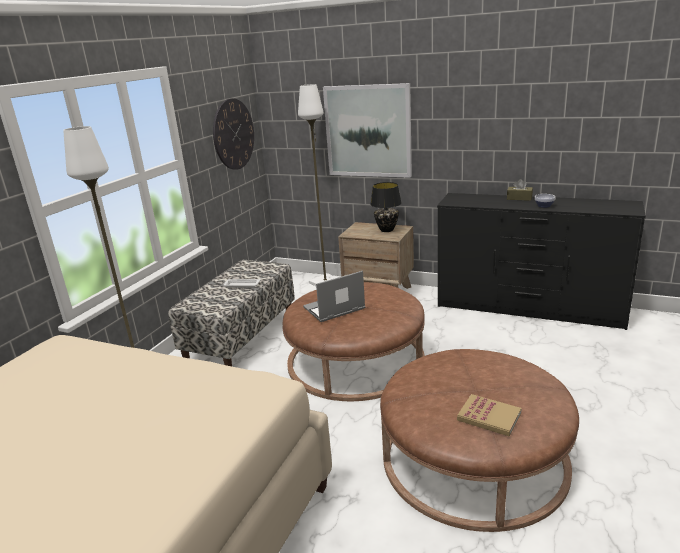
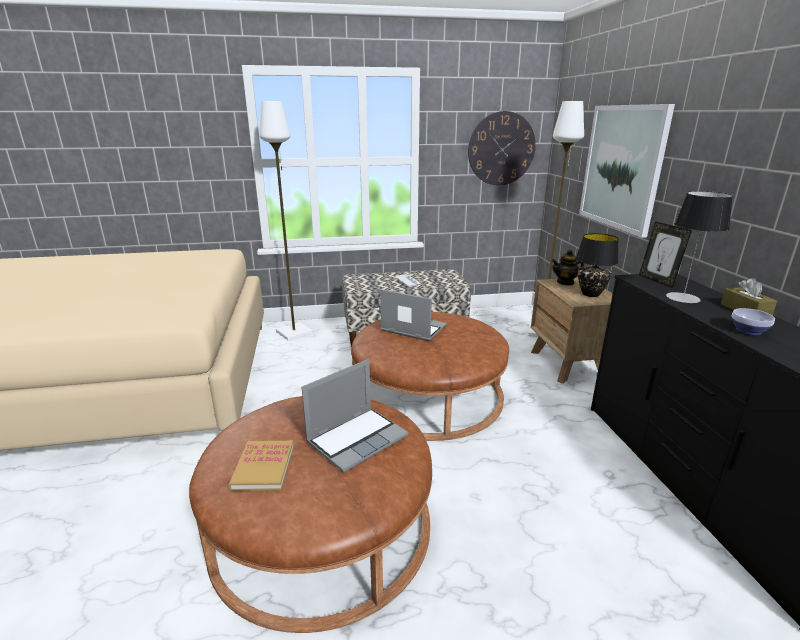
camera: 55 degrees right, 0 degrees up
(357, 230) = (565, 282): none -> teapot
(459, 200) = (657, 281): none -> picture frame
(479, 370) = (357, 438): none -> laptop
(490, 203) = (683, 298): none -> table lamp

